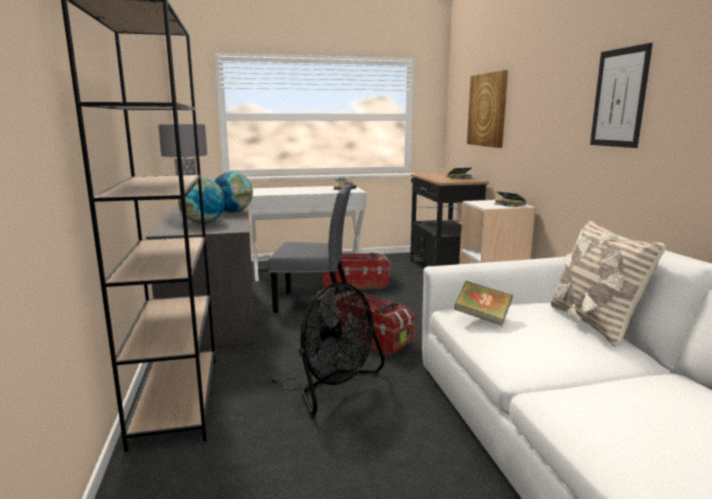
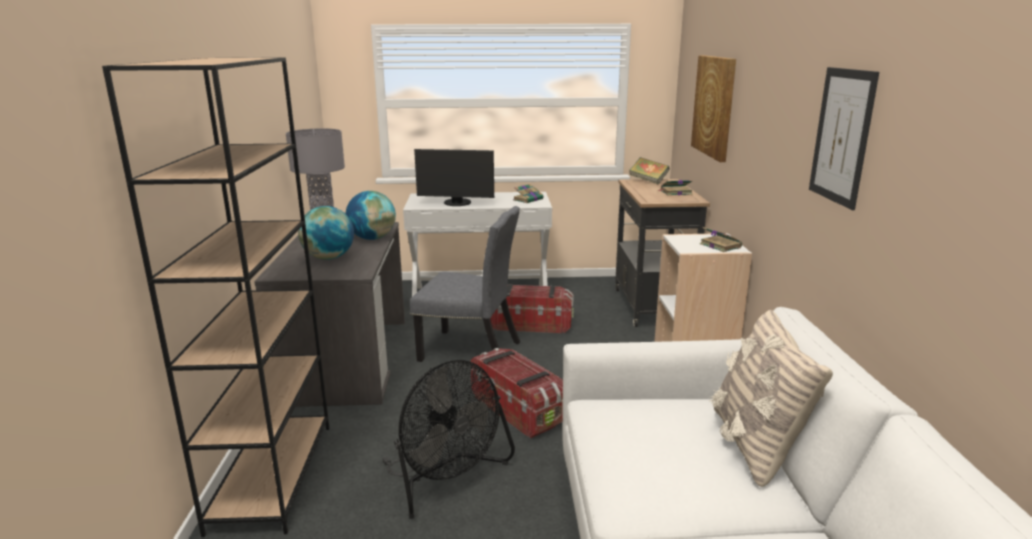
camera: 10 degrees right, 5 degrees up
(290, 192) = (457, 203): none -> monitor
(482, 317) = (618, 421): book -> book (648, 181)

